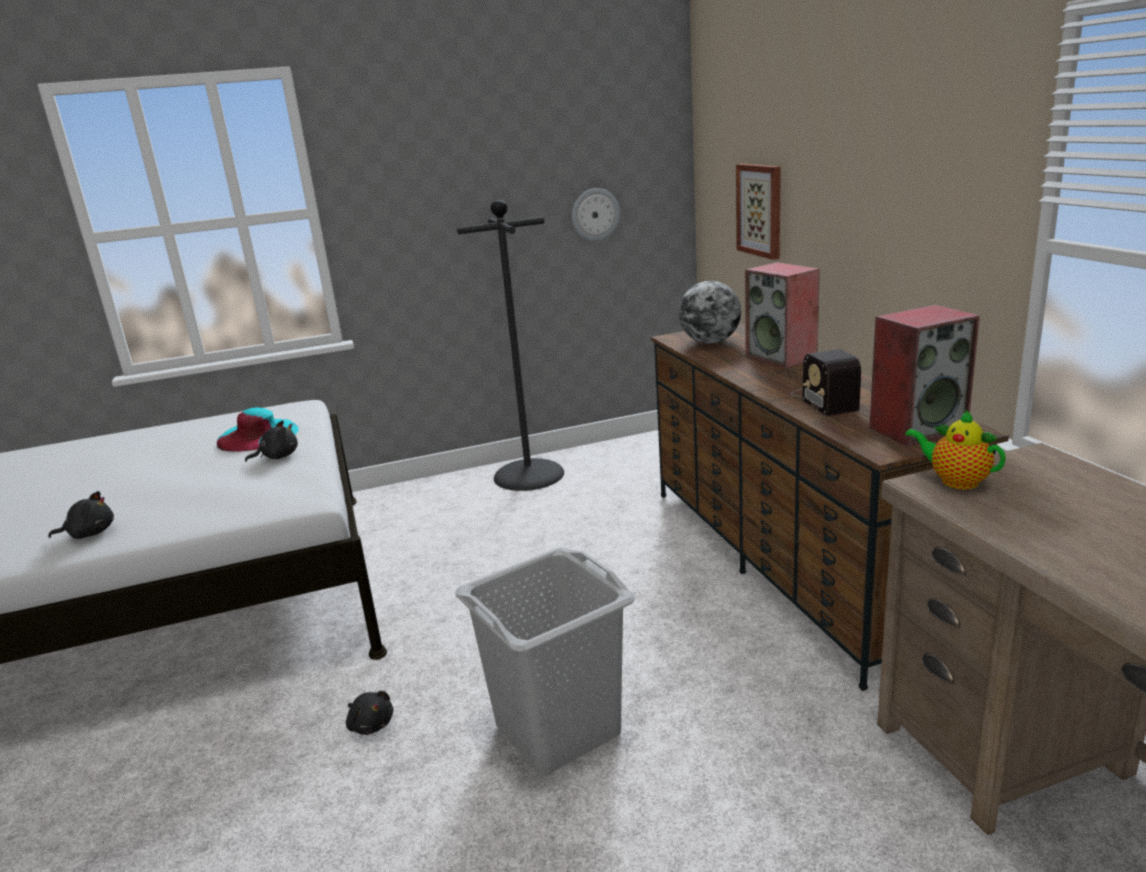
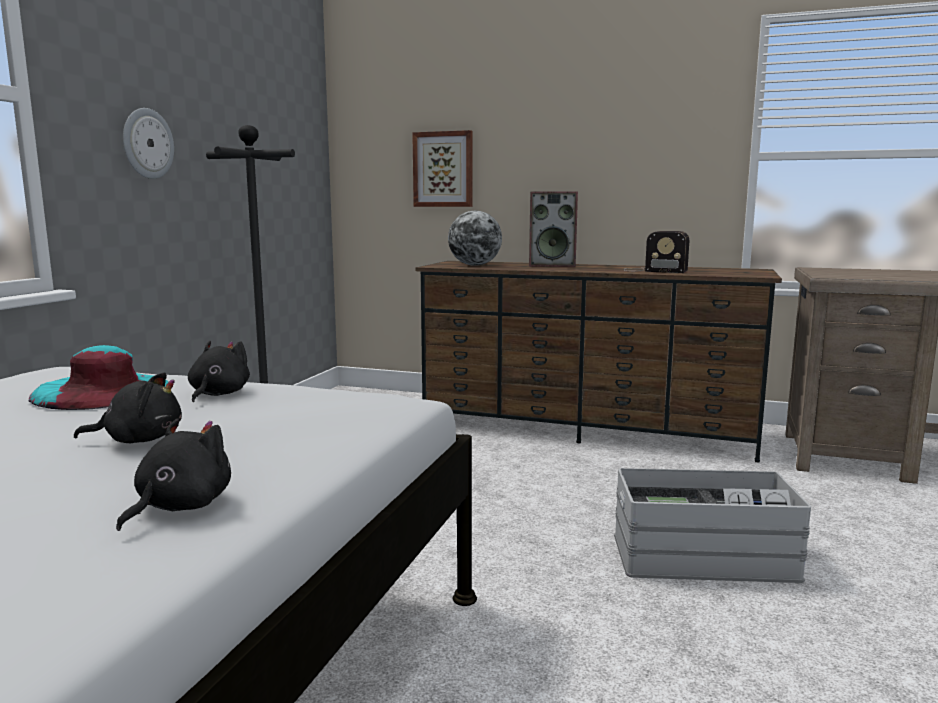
camera: 55 degrees left, 10 degrees down
(371, 724) = (591, 640): black plush toy -> black plush toy (139, 440)
(559, 729) = (703, 555): grey laundry basket -> grey storage box
(595, 214) = (275, 170): wall clock -> wall clock (147, 143)
(917, 428) = (736, 271): speaker -> none
(955, 481) = (831, 275): teapot -> none

